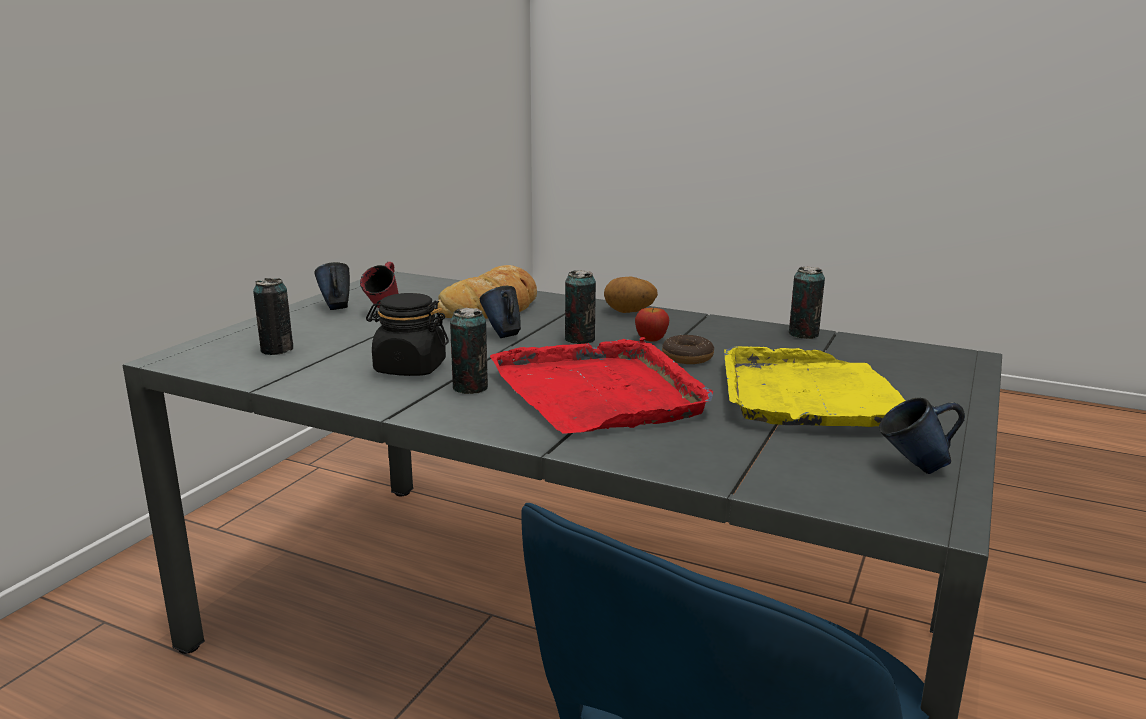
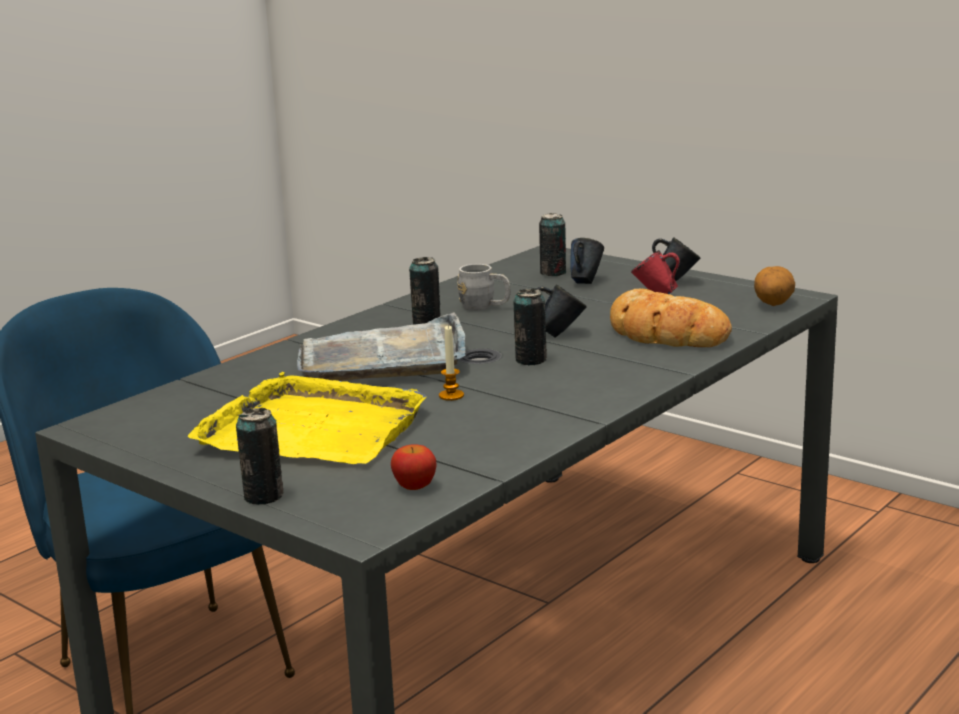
camera: 105 degrees right, 0 degrees up
(409, 368) = (484, 307): black jar -> grey mug
(600, 392) = (384, 358): red tray -> grey tray
(629, 312) = (621, 386): potato -> potato (773, 304)
(651, 339) = (516, 387): apple -> apple (414, 486)
(687, 357) = (451, 396): donut -> candle
(803, 334) = (496, 459): can -> can (263, 496)
(914, 469) = (150, 437): blue mug -> blue mug (584, 281)

